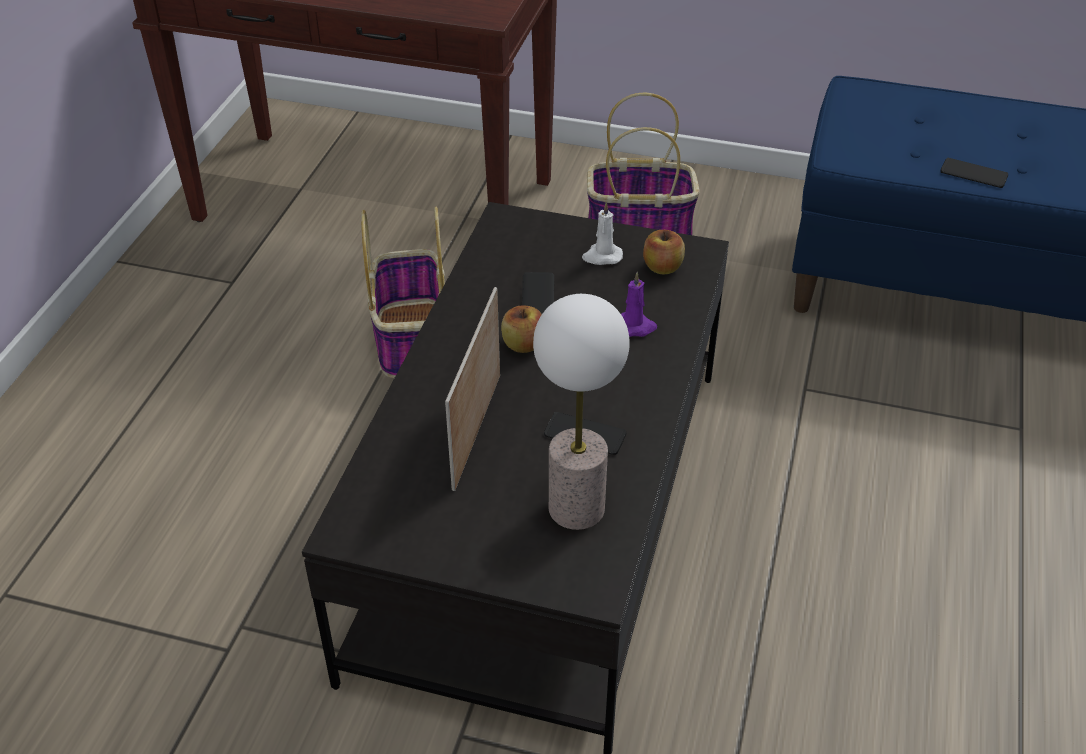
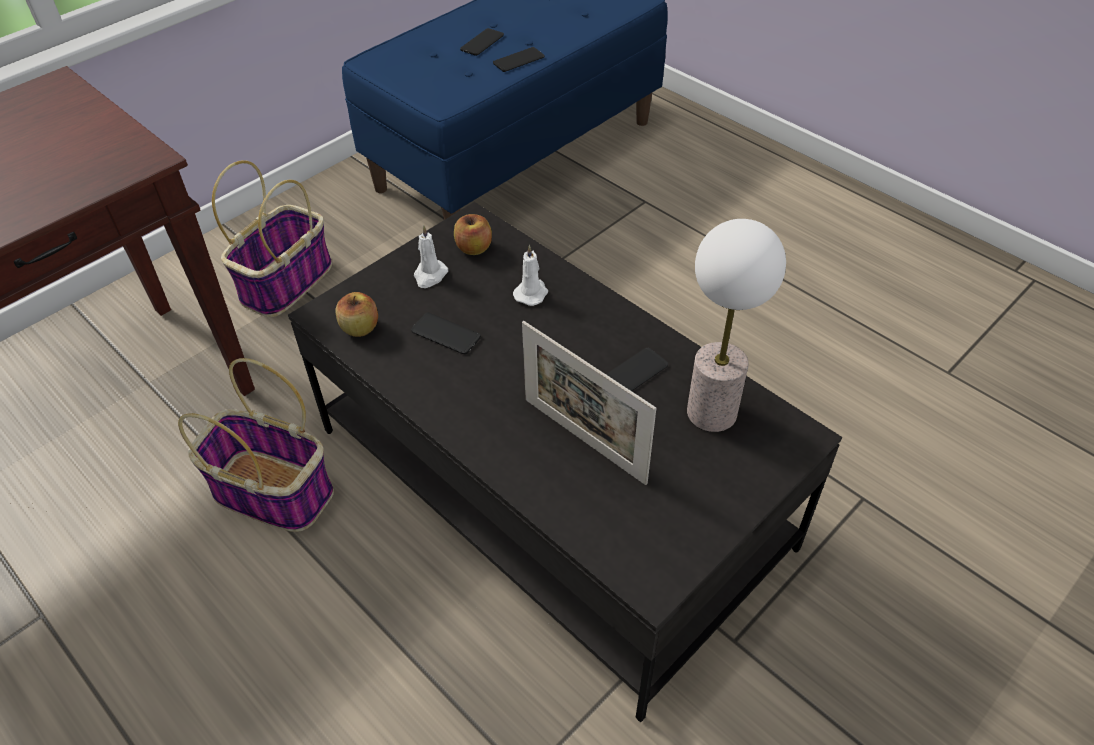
camera: 60 degrees left, 5 degrees up
(523, 344) = (500, 368): apple -> apple (360, 328)
(635, 327) = (531, 293): purple candle -> white candle
(973, 139) = (482, 42): none -> phone

